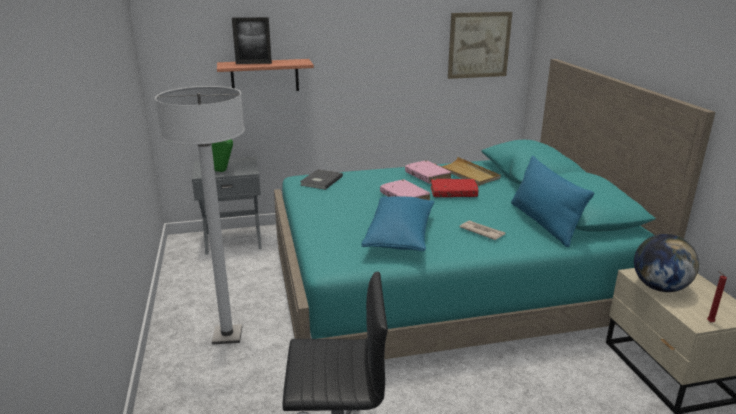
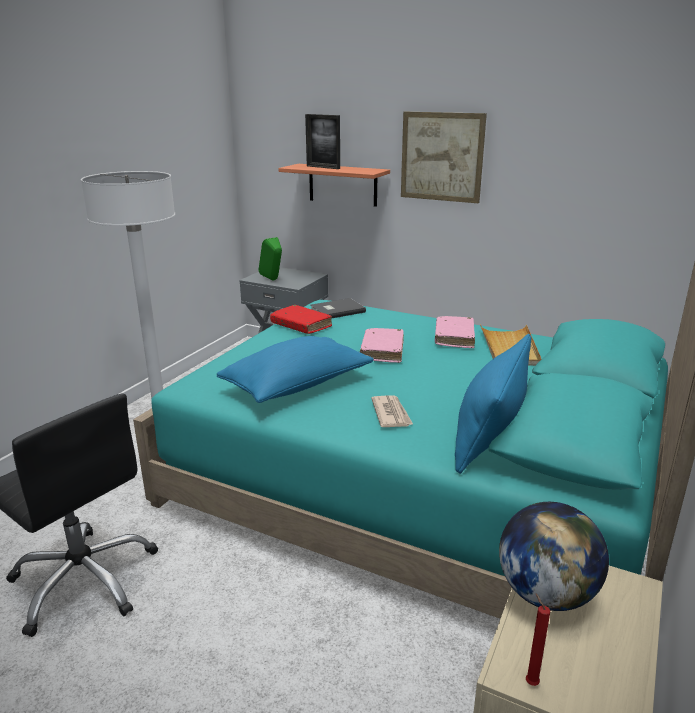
camera: 40 degrees right, 0 degrees up
(453, 193) = (447, 363): red book -> red book (301, 325)
(479, 45) = (625, 174): picture -> picture (441, 157)

